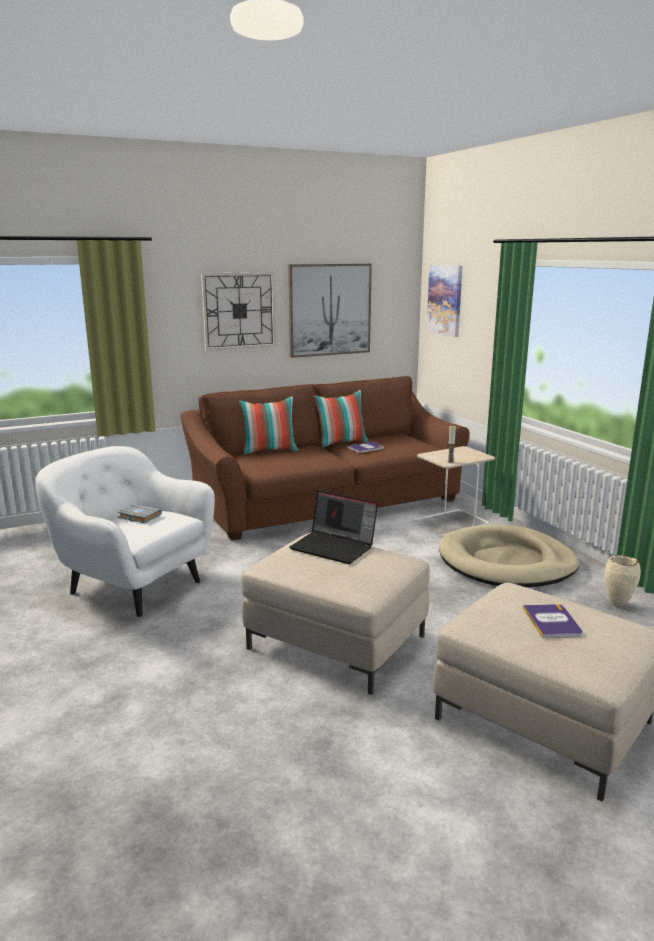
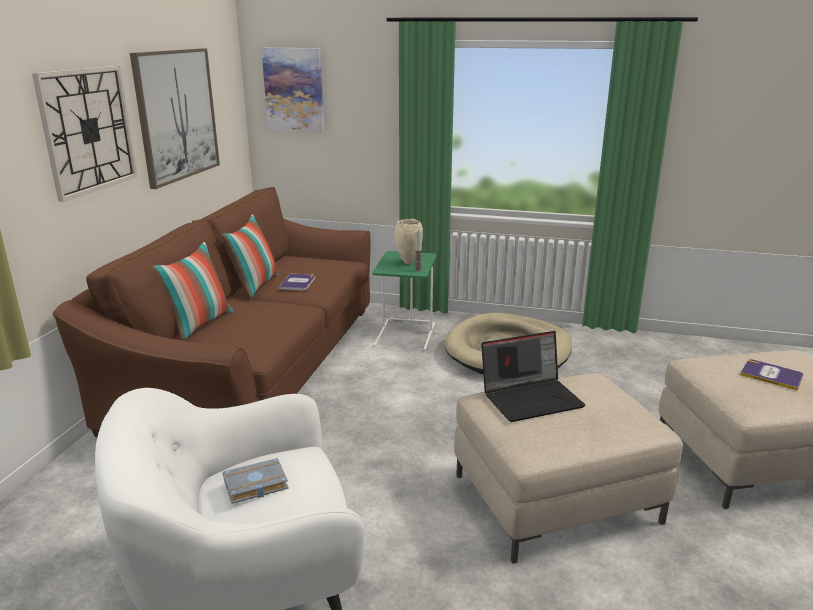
camera: 50 degrees left, 5 degrees up
(451, 523) = (406, 335): beige side table -> green side table
(617, 605) = (621, 349): beige vase -> beige vase (408, 263)

